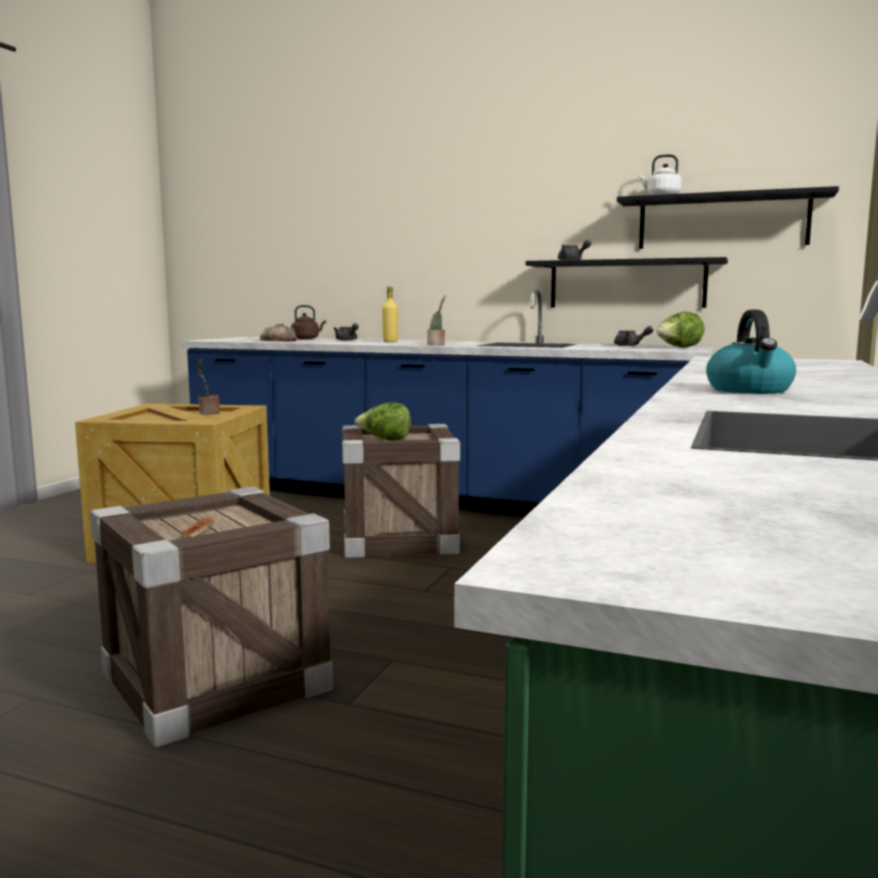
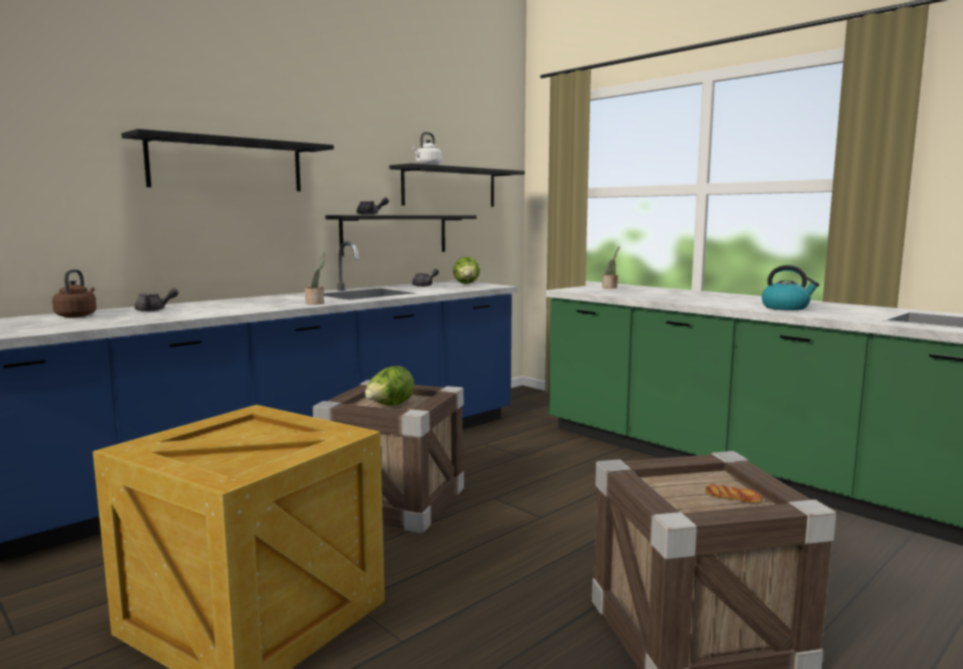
camera: 65 degrees left, 0 degrees up
(208, 413) = (244, 431): potted plant -> potted plant (610, 287)
(279, 341) = (95, 323): bread -> none
(390, 341) = (225, 305): yellow bottle -> none
(441, 219) = (227, 165): none -> black shelf

